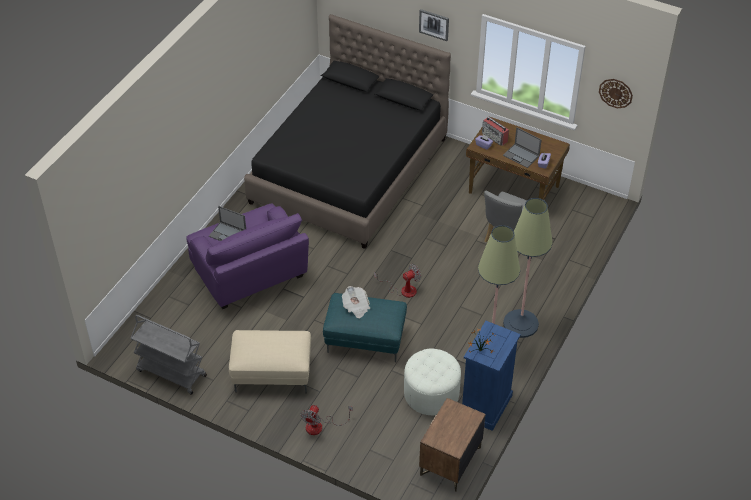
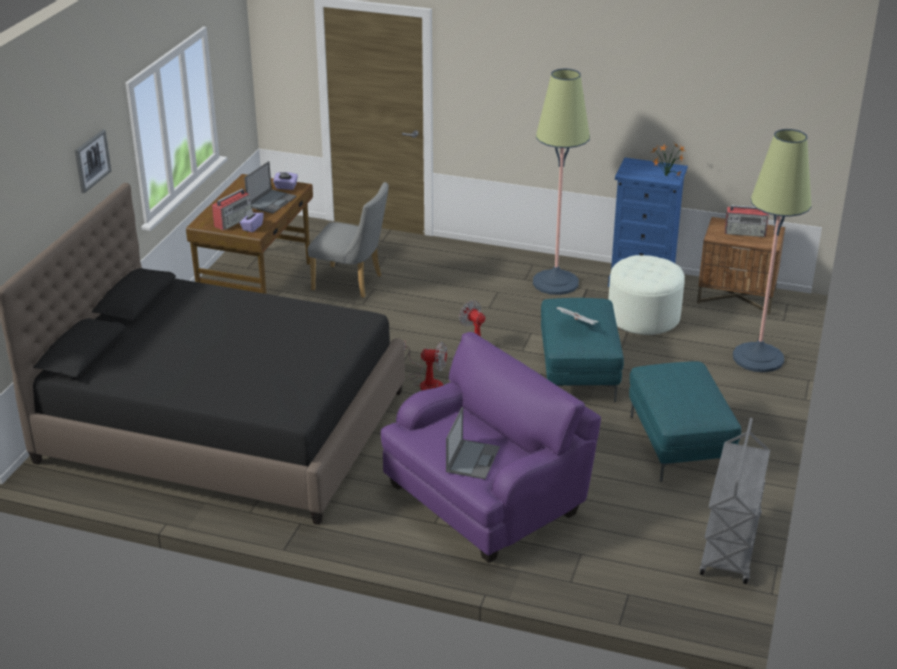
camera: 100 degrees left, 15 degrees down
(272, 374) = (680, 445): beige ottoman -> turquoise ottoman
(320, 426) = (743, 392): fan -> fan (427, 382)
(454, 428) = (745, 232): none -> radio
(520, 324) = (502, 266): floor lamp -> floor lamp (758, 358)
(615, 93) = (234, 66): wall clock -> none

